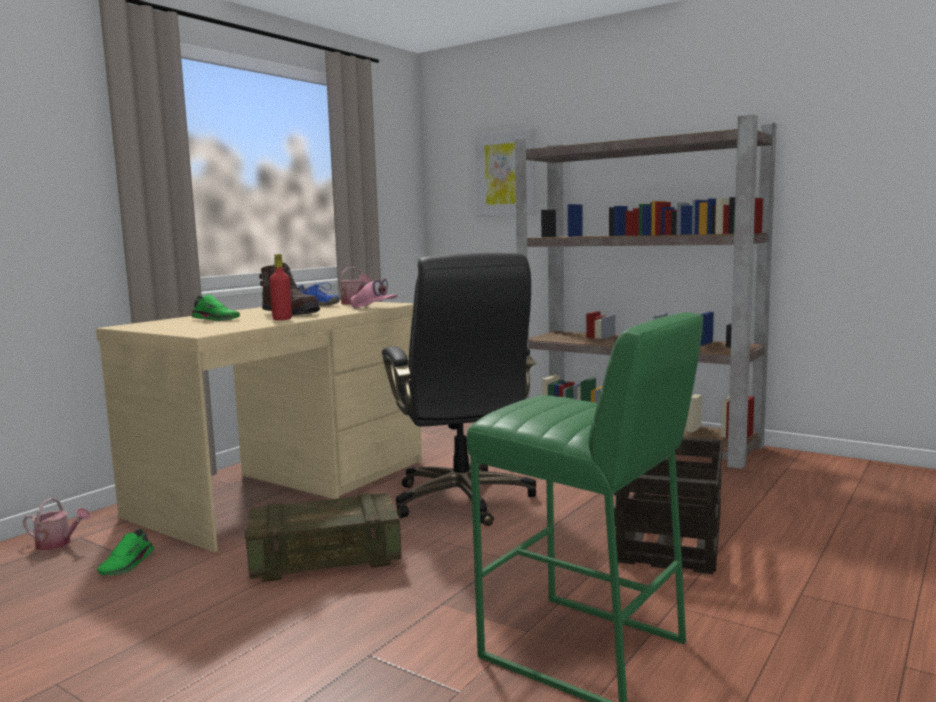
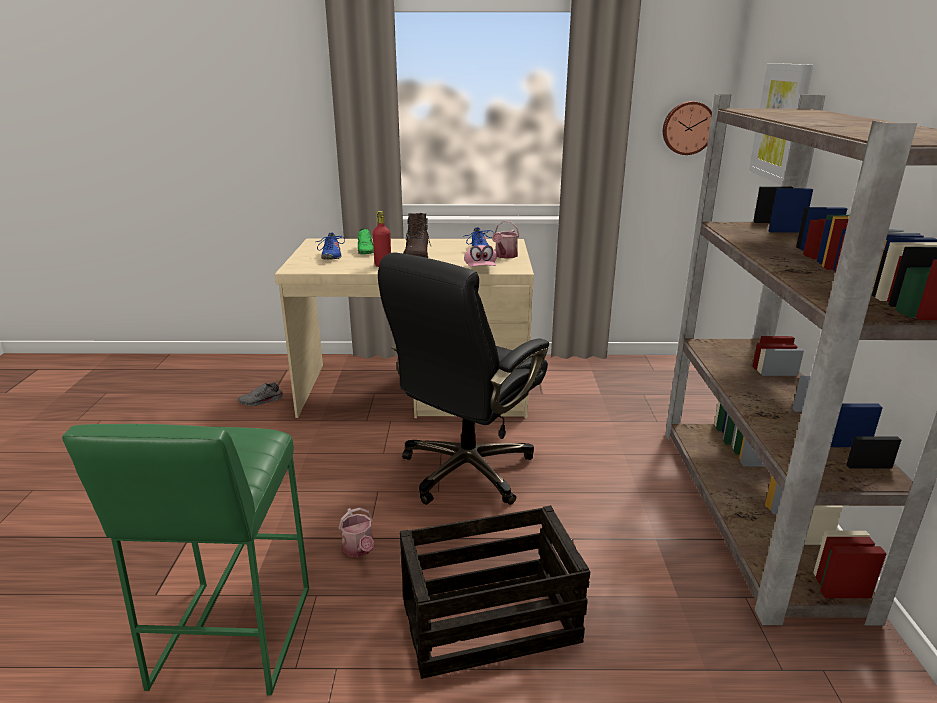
camera: 55 degrees right, 15 degrees up
(58, 544) = (274, 369): watering can -> watering can (359, 549)
(128, 565) = (261, 401): green shoe -> grey shoe
(197, 325) = (331, 256): none -> blue shoe
(325, 559) = (312, 460): crate -> none
(401, 193) = (687, 128): none -> wall clock

